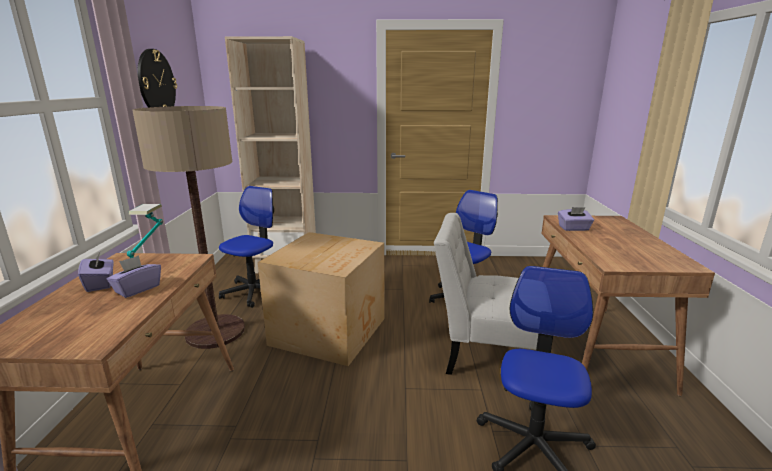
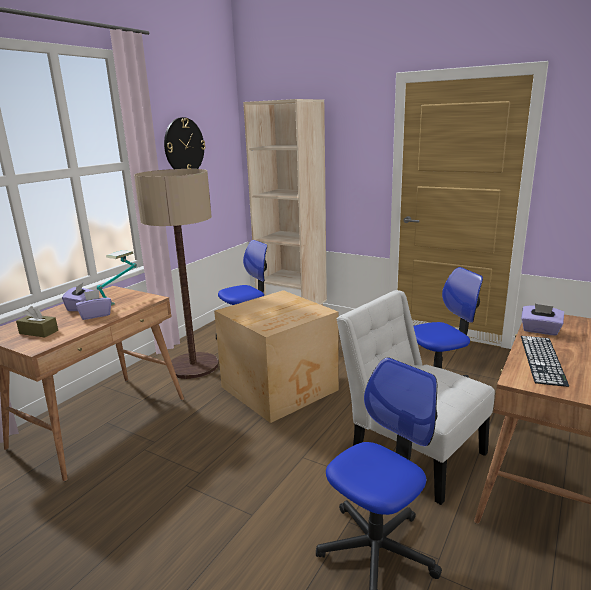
camera: 30 degrees right, 0 degrees up
(71, 326) = (38, 332): none -> brown tissue box
(604, 248) = (542, 359): none -> keyboard

